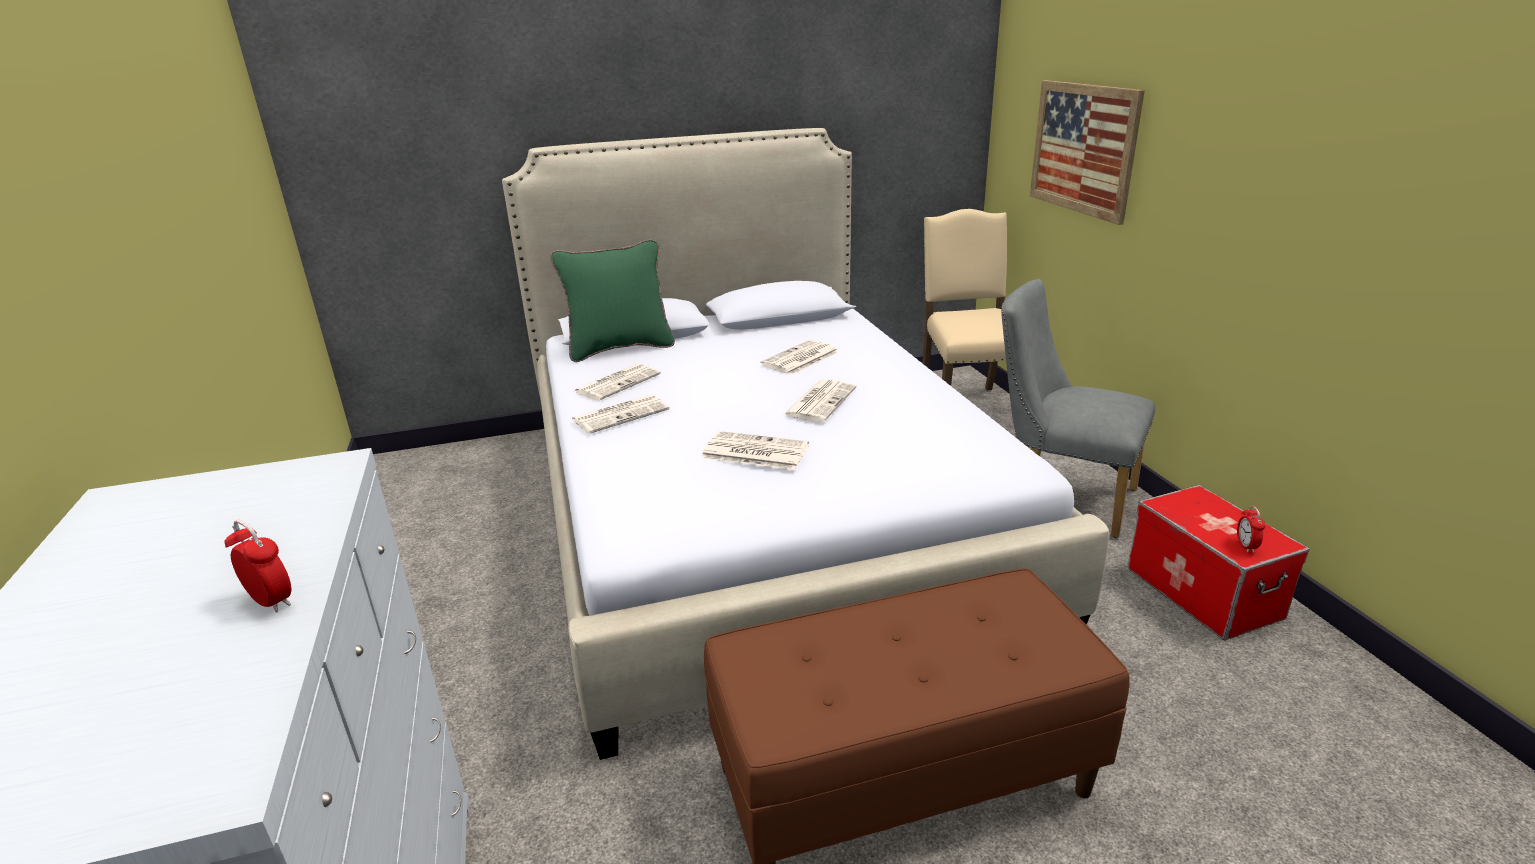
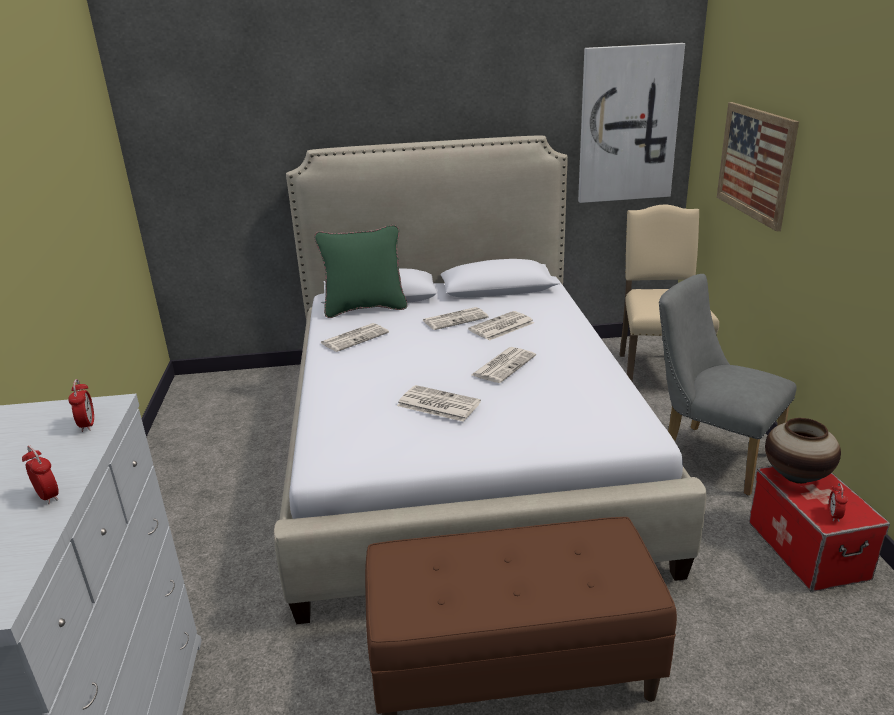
camera: 10 degrees right, 0 degrees up
(307, 494) = (87, 425): none -> alarm clock
(621, 414) = (349, 365): newspaper -> newspaper (455, 319)
(918, 115) = (628, 125): none -> picture
(1186, 506) = (797, 476): none -> vase

